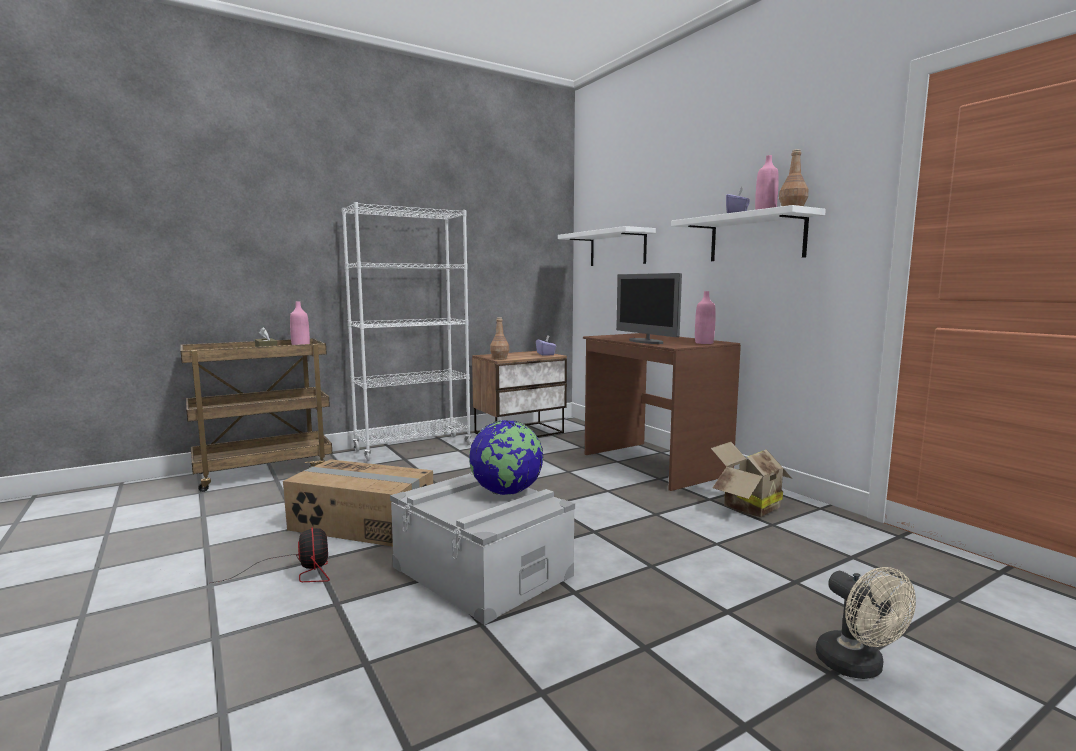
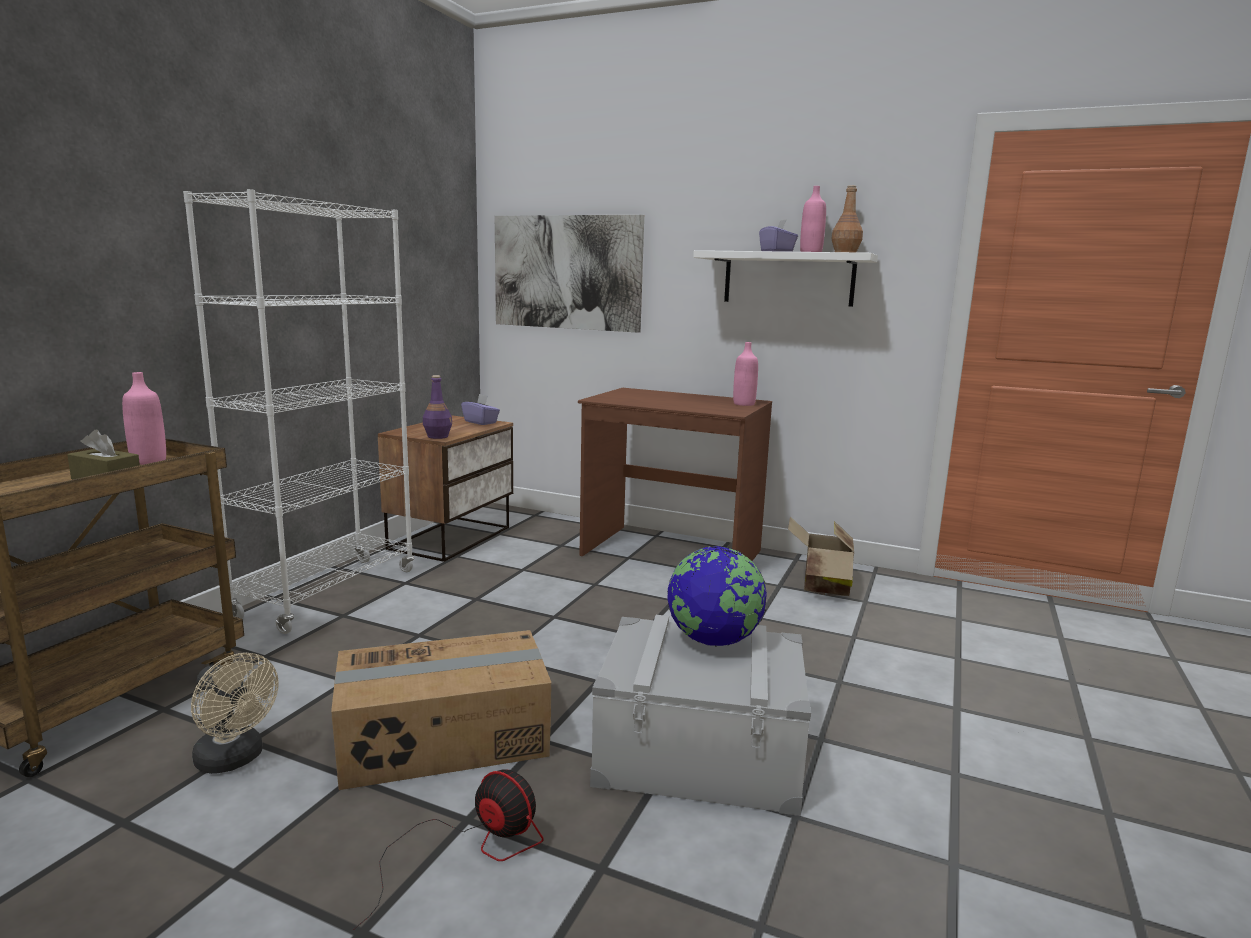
camera: 35 degrees left, 5 degrees up
(500, 358) = (438, 436): brown bottle -> purple bottle
(617, 248) = (566, 272): white shelf -> picture
(646, 342) = (683, 406): monitor -> none
(858, 667) = (1092, 724): beige fan -> beige fan (235, 759)

